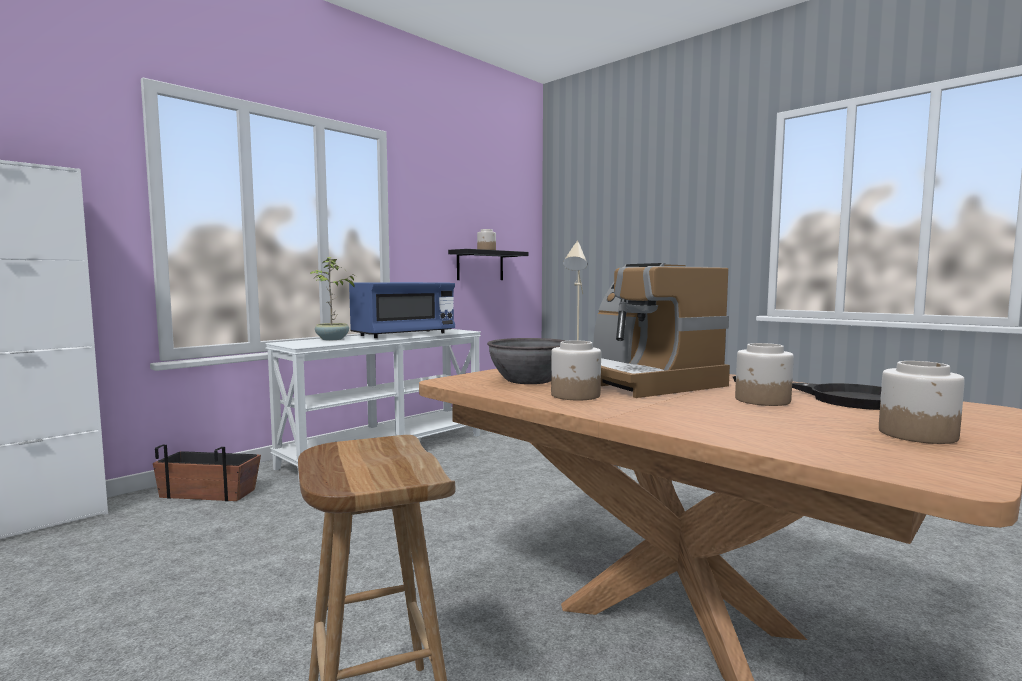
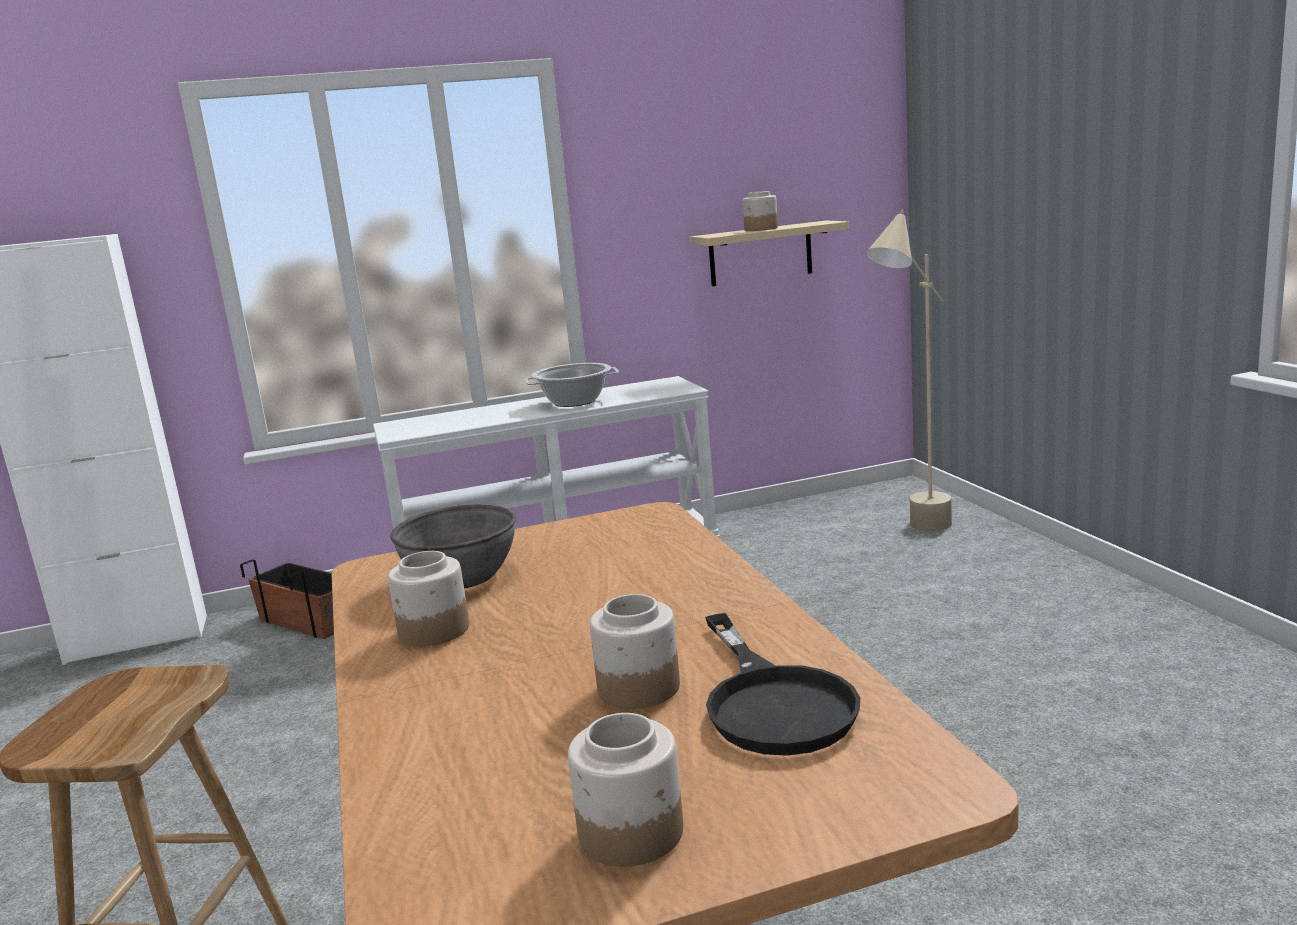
camera: 30 degrees right, 10 degrees up
(332, 339) = (460, 416): potted plant -> none
(403, 334) = (575, 401): blue microwave -> cooking pot
(480, 265) = (760, 254): black shelf -> beige shelf
(643, 381) = (596, 600): coffee machine -> none

